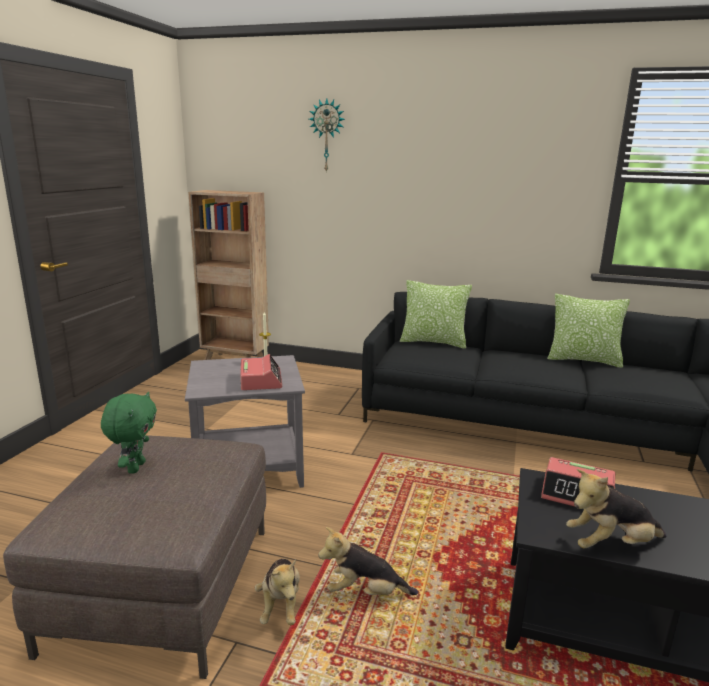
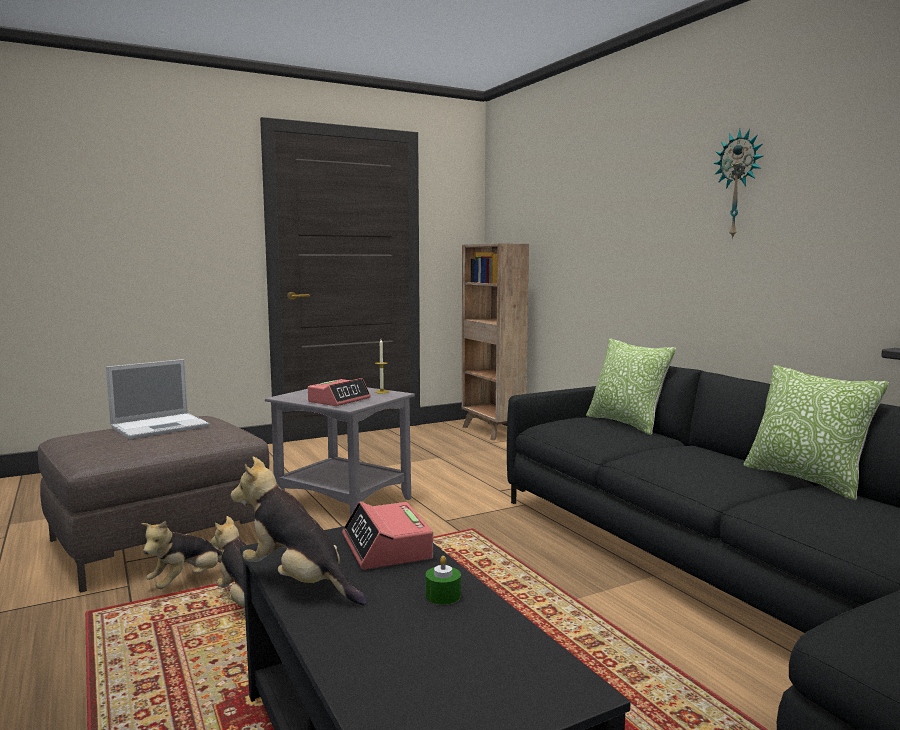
camera: 45 degrees right, 10 degrees down
(135, 467) = (161, 426): green plush toy -> laptop
(327, 136) = (583, 174): wall clock -> wall clock (739, 184)
(669, 508) = (443, 595): none -> green candle

